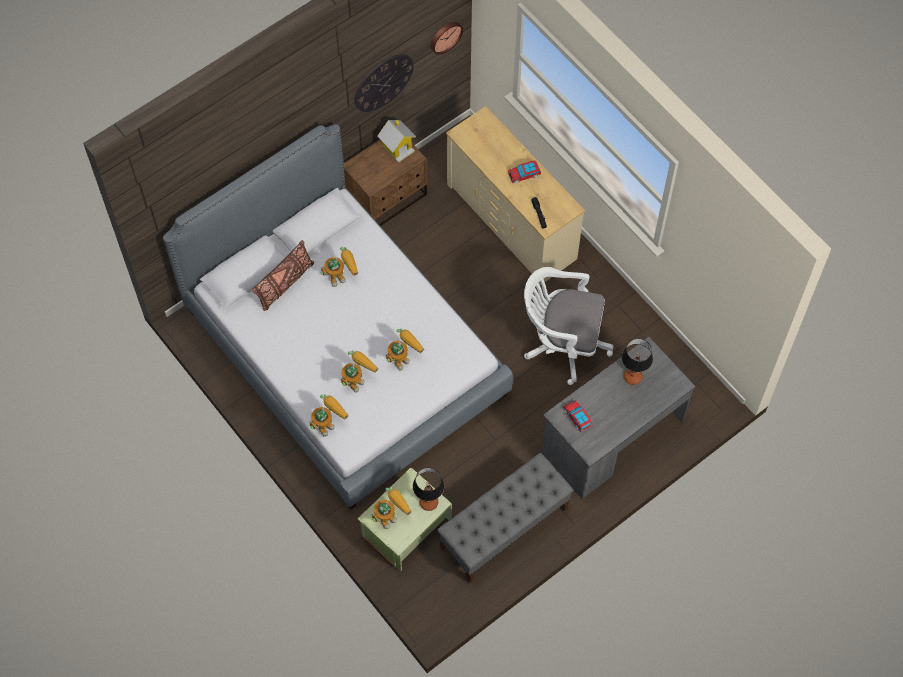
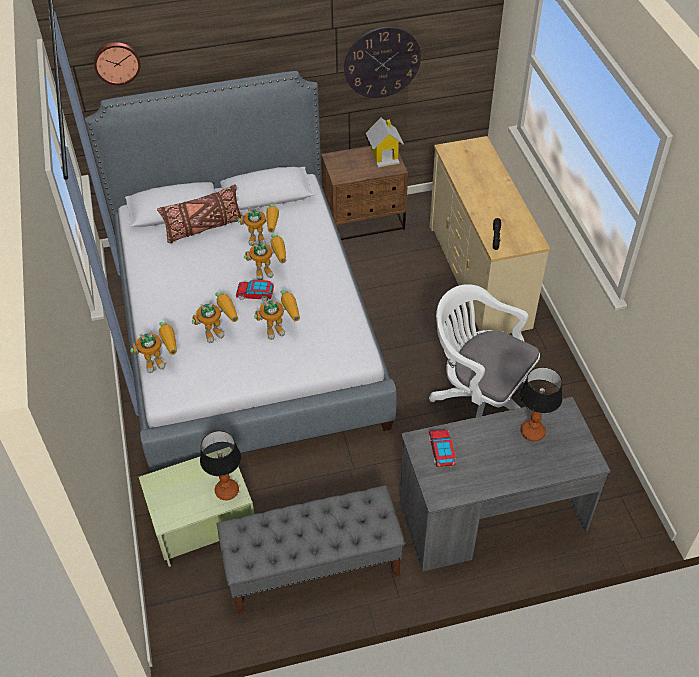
camera: 25 degrees right, 15 degrees down
(391, 515) = (176, 487): toy robot -> toy robot (270, 271)
(445, 36) = (464, 40): wall clock -> wall clock (117, 62)
(524, 174) = (498, 199): toy car -> toy car (255, 294)

